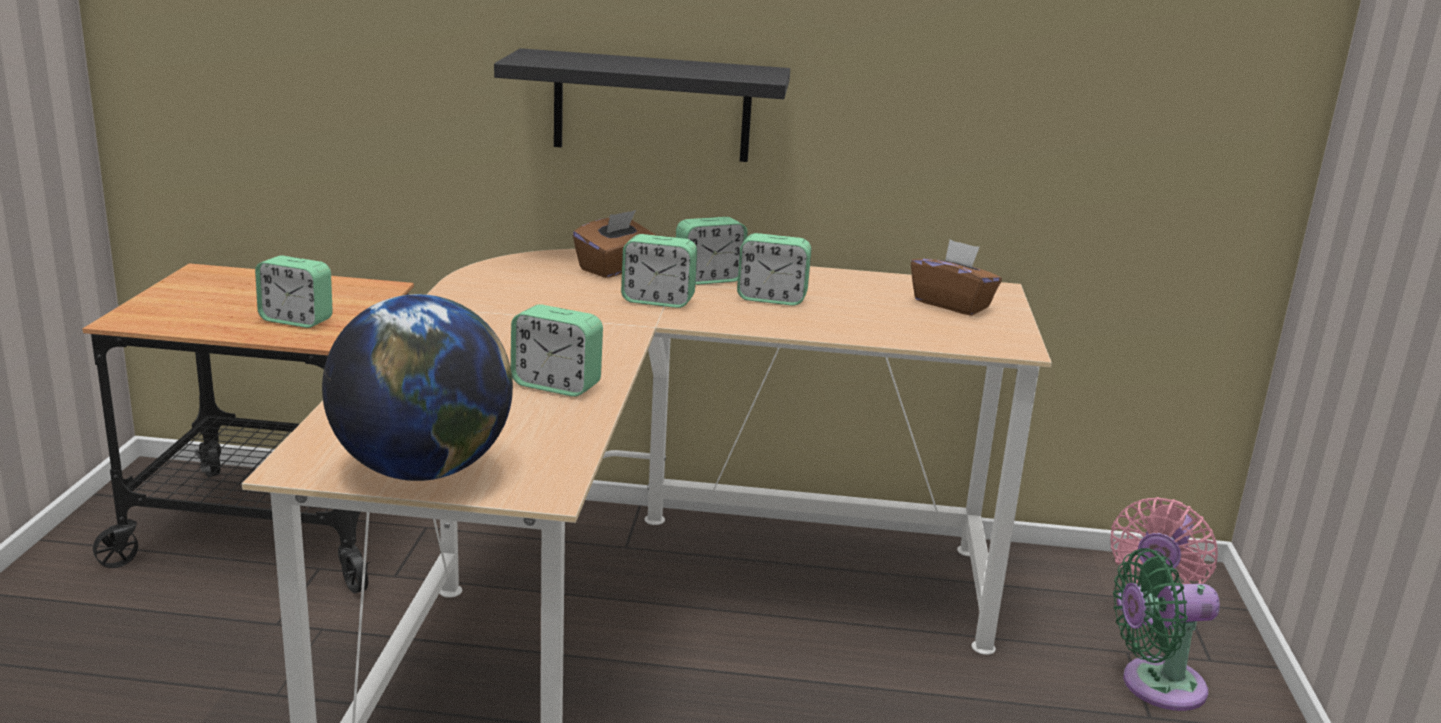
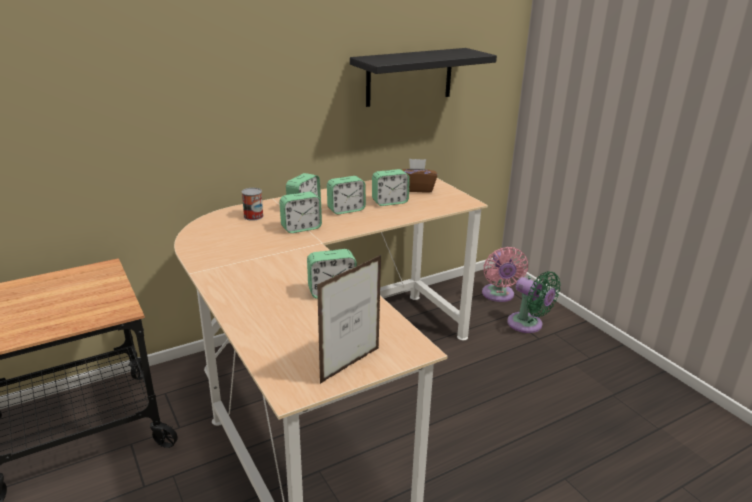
camera: 35 degrees left, 5 degrees up
(296, 320) = (86, 306): alarm clock -> alarm clock (390, 202)
(422, 470) = (350, 365): globe -> picture frame
(616, 269) = (253, 216): brown tissue box -> can
(652, 106) = (242, 121): black shelf -> black shelf (409, 77)
(1155, 685) = (528, 325): green fan -> green fan turned 90 degrees counterclockwise

